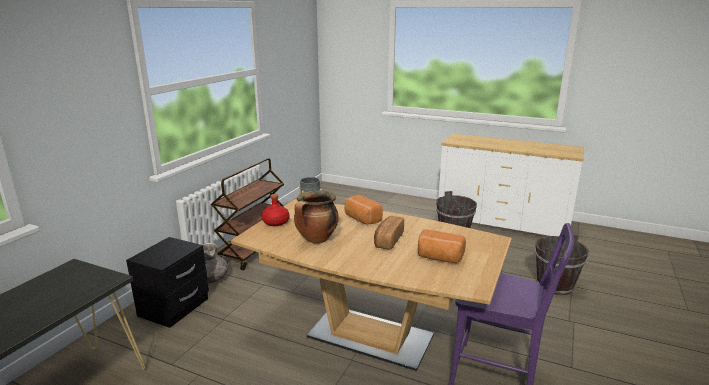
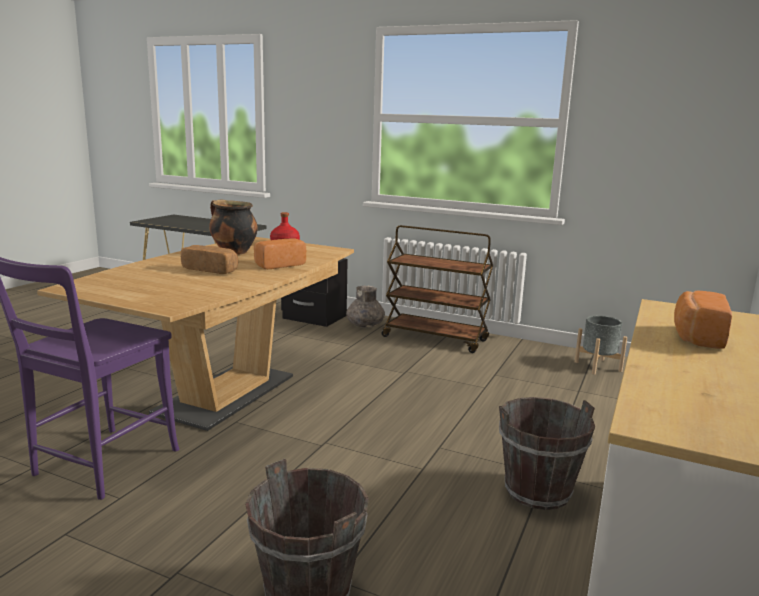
camera: 90 degrees right, 5 degrees down
(439, 258) = (148, 282): bread -> bread (696, 336)

